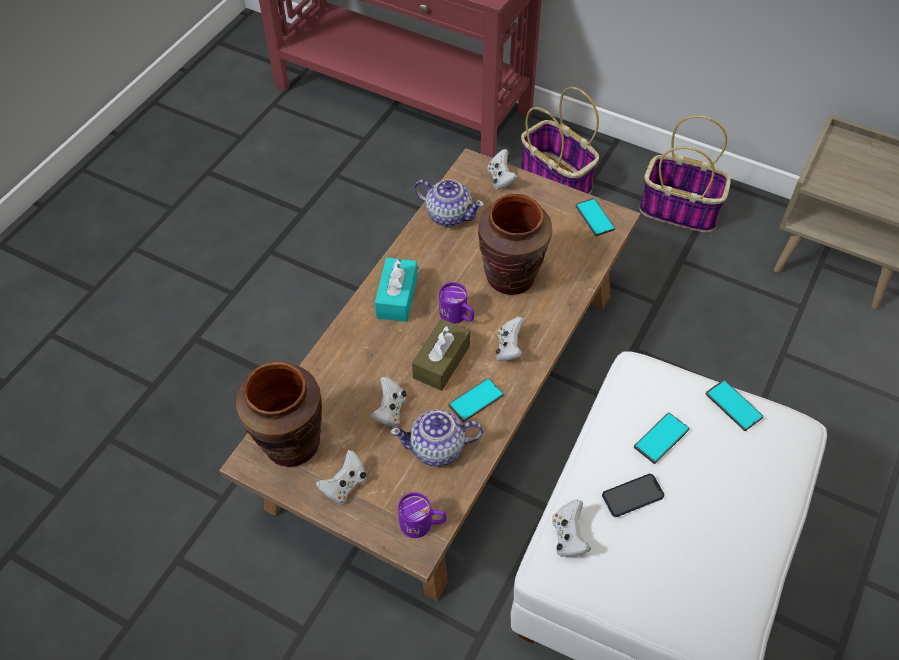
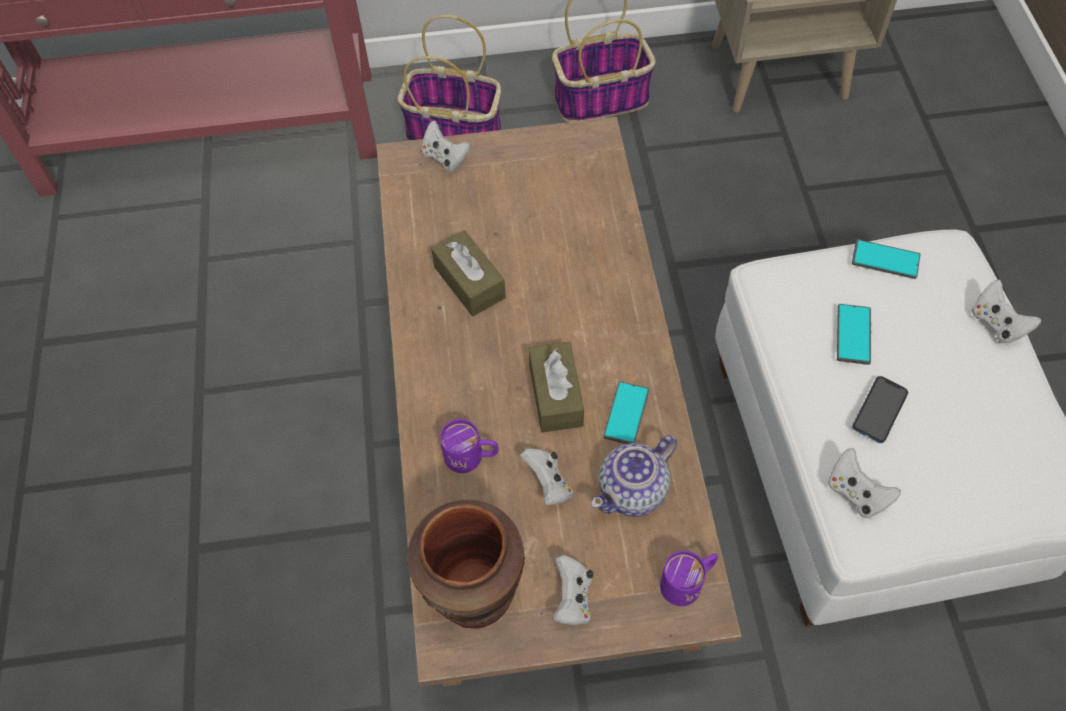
camera: 35 degrees left, 5 degrees up
(397, 297) = (446, 354): turquoise tissue box -> none
(448, 214) = (423, 229): teapot -> none
(448, 263) = (469, 282): none -> brown tissue box
(458, 316) = (530, 335): purple mug -> purple mug (471, 457)
(509, 348) = (611, 336): white game controller -> white game controller (997, 323)
(511, 277) = (548, 259): brown vase -> none
(594, 217) = (576, 146): phone -> none

